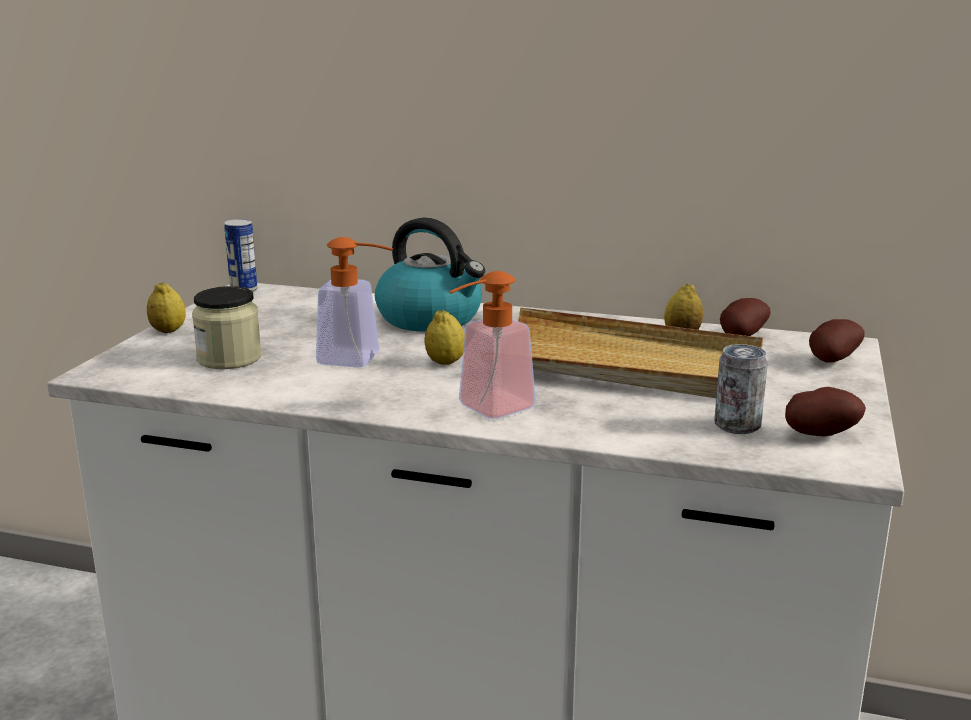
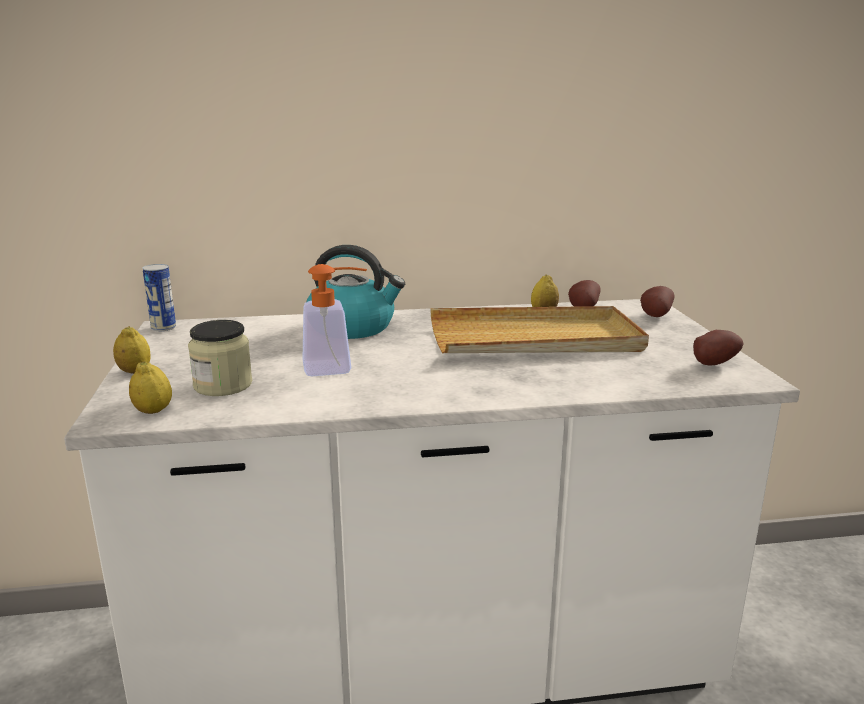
camera: 25 degrees left, 0 degrees up
(445, 363) = (407, 358): lemon -> lemon (153, 411)
(486, 410) = (483, 388): soap dispenser -> none
(737, 426) = (658, 368): can -> none

